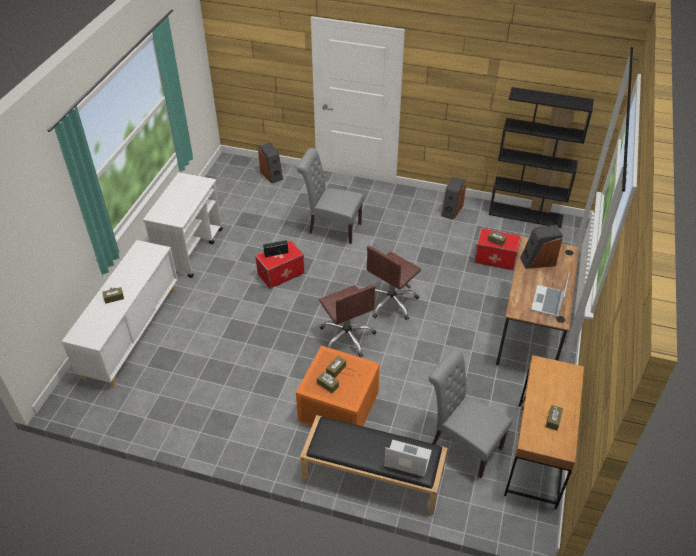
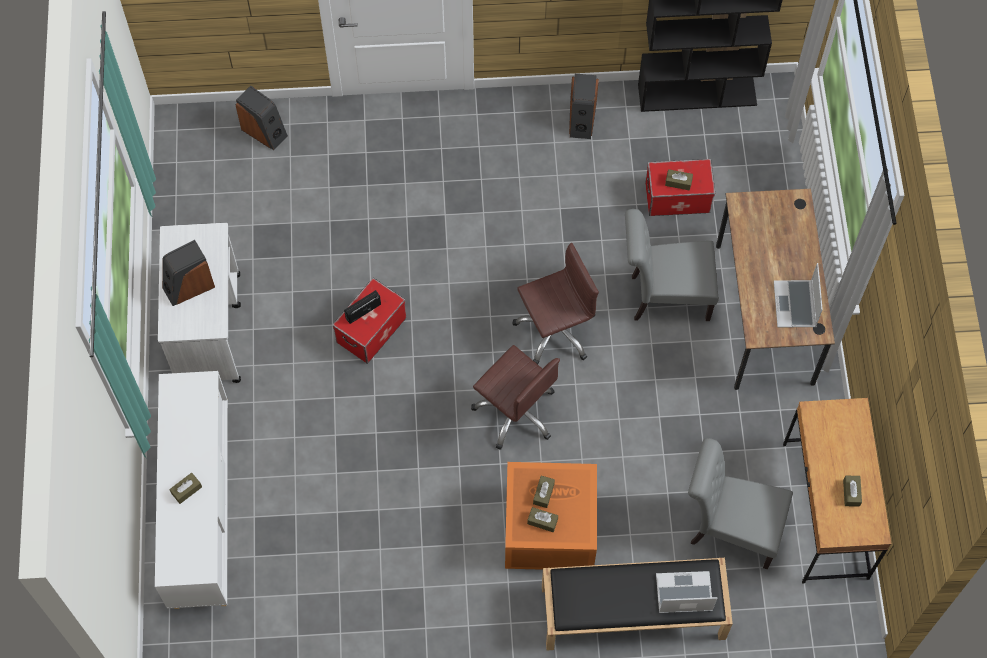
camera: 20 degrees left, 20 degrees up
(331, 228) = (410, 215): grey chair -> grey chair (664, 297)
(391, 302) = (555, 330): brown office chair -> brown office chair turned 135 degrees counterclockwise
(537, 261) = (762, 234): speaker -> speaker (188, 286)

